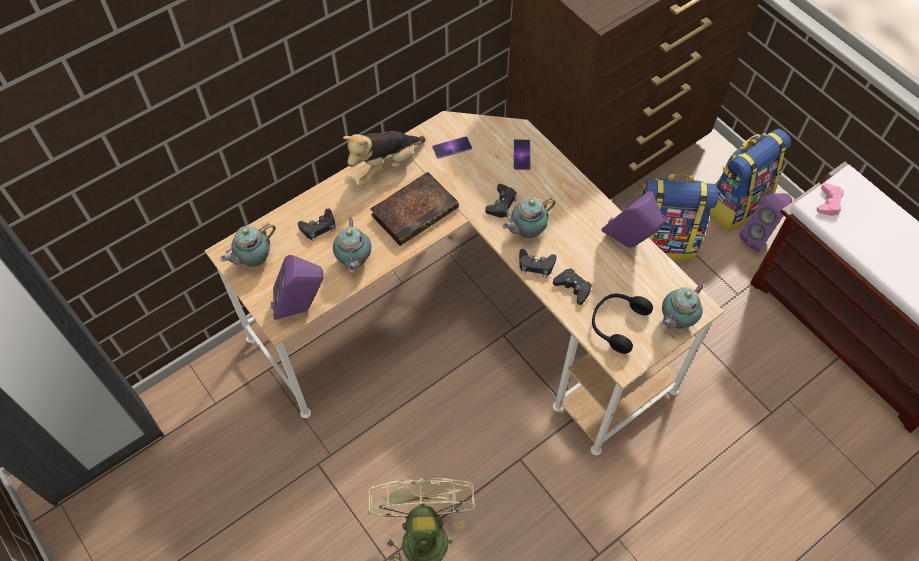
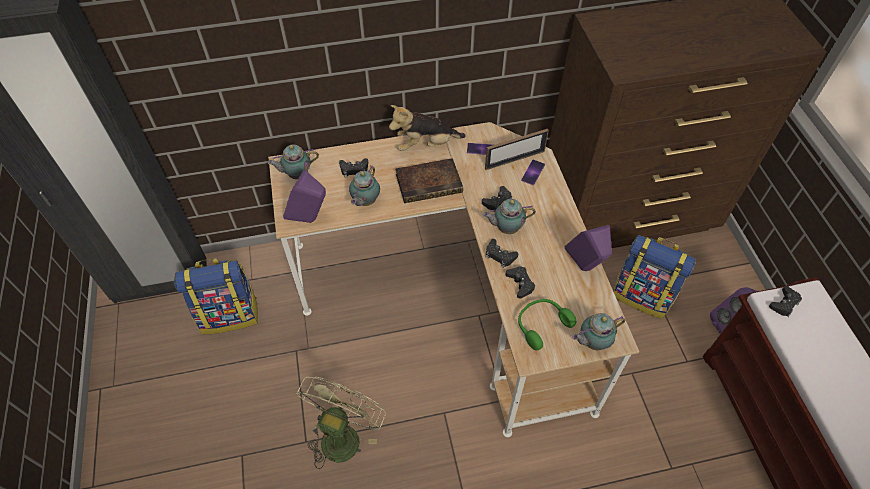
camera: 25 degrees right, 5 degrees down
(494, 147) = (514, 160): none -> picture frame
(616, 323) = (541, 324): black headphones -> green headphones
(735, 204) = (719, 290): backpack -> backpack (230, 314)
(828, 202) = (784, 304): pink game controller -> black game controller

